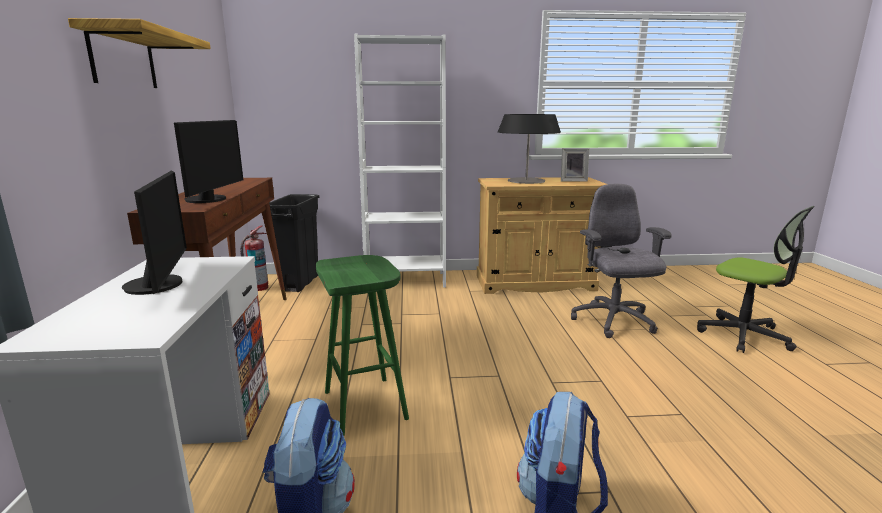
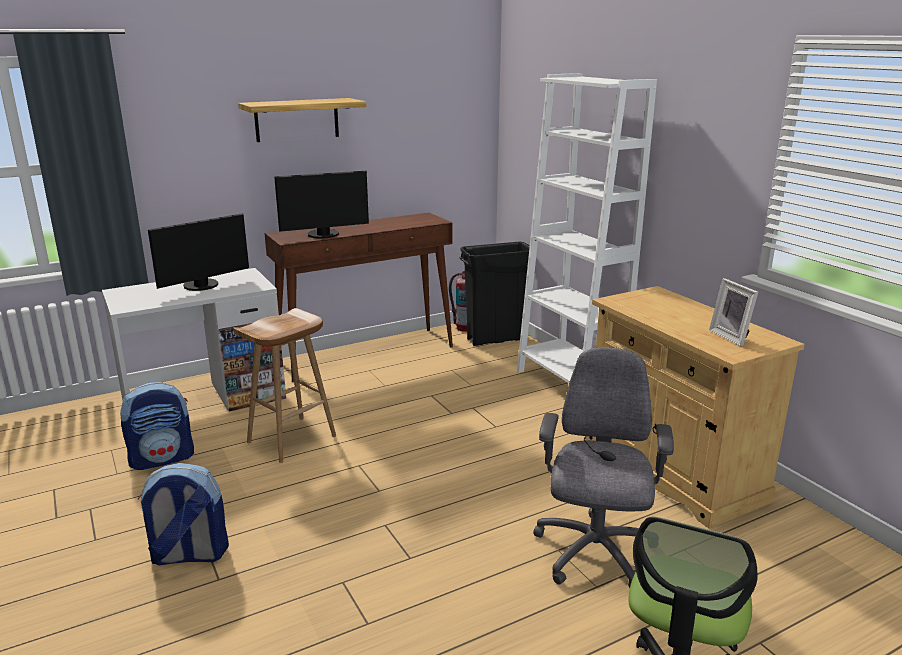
camera: 65 degrees right, 5 degrees up
(366, 405) = (291, 440): green stool -> brown stool
(526, 181) = (677, 311): table lamp -> none
(613, 322) = (594, 554): grey office chair -> grey office chair turned 45 degrees counterclockwise

